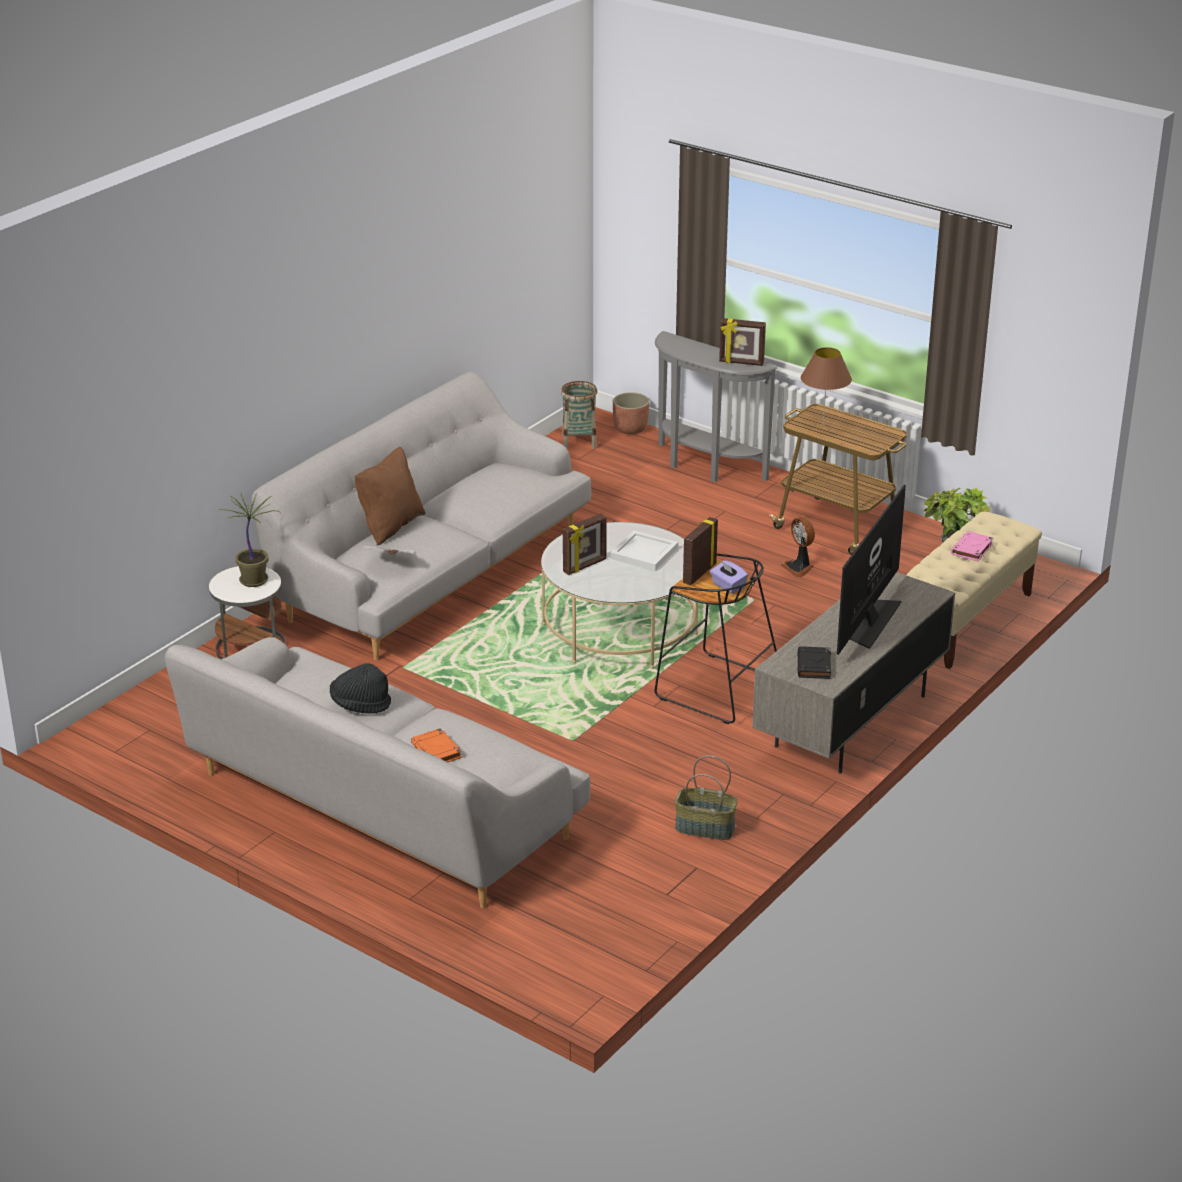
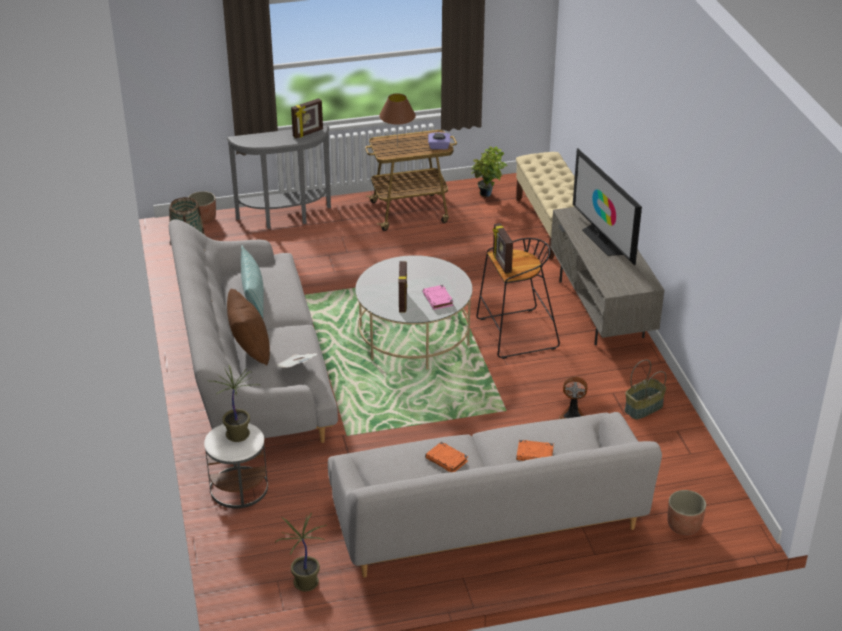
camera: 50 degrees left, 5 degrees up
(162, 746) = (305, 584): none -> potted plant
(360, 705) = (447, 460): black hat -> orange book
(476, 488) = (253, 296): none -> pillow
(531, 940) = (683, 526): none -> planter
(645, 553) = (417, 275): white tray -> none
(728, 586) = (526, 262): purple tissue box -> purple tissue box (439, 147)
(799, 567) = (434, 245): fan -> fan (573, 415)
(814, 666) = (626, 279): black book -> none
(971, 549) = (553, 179): pink book -> pink book (438, 299)

